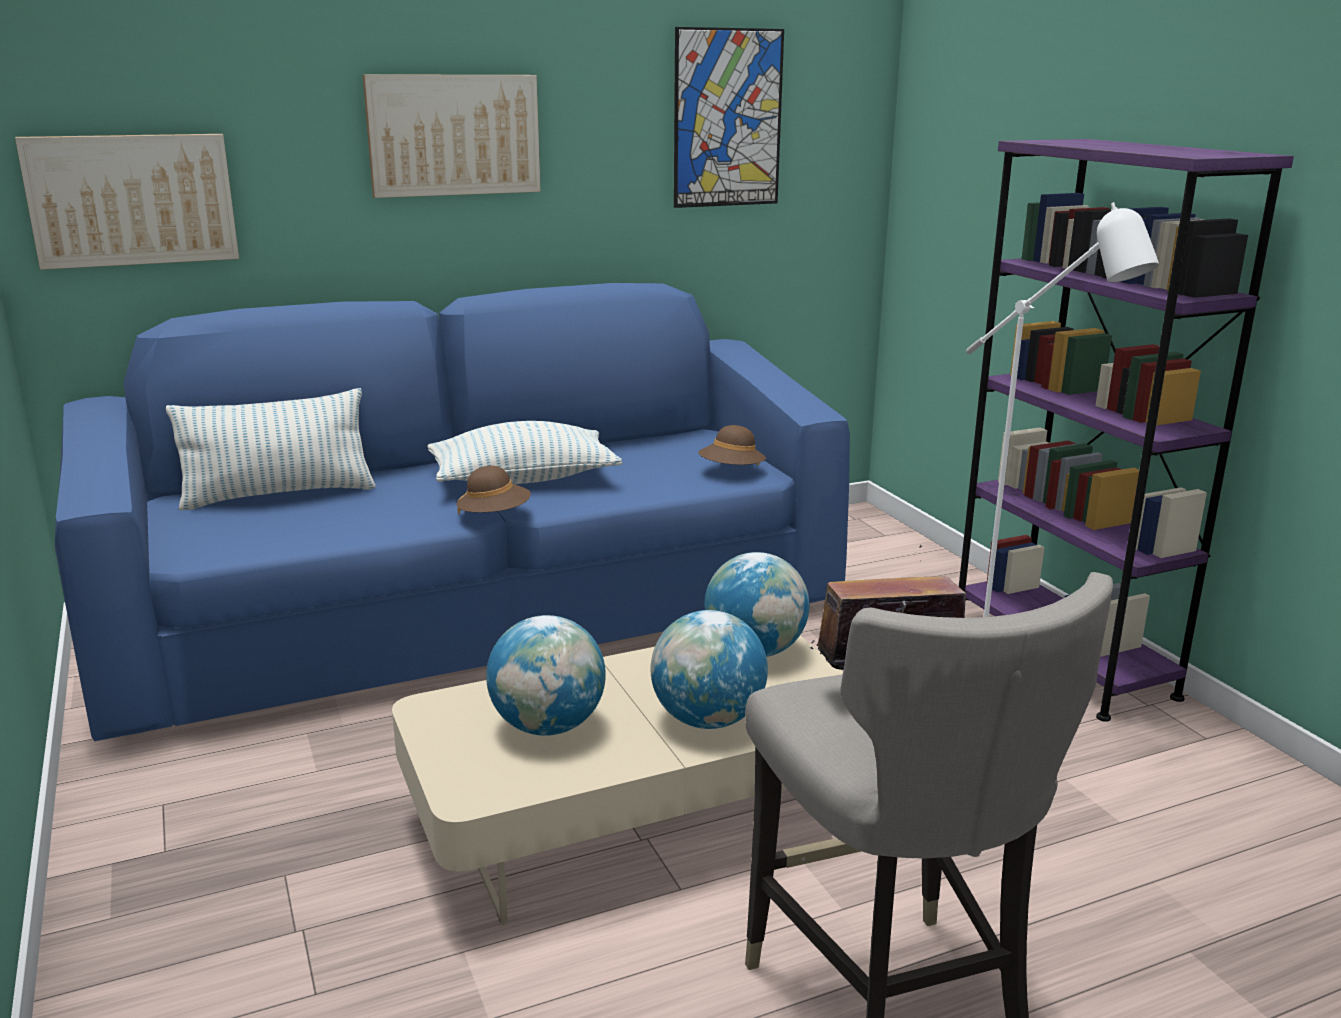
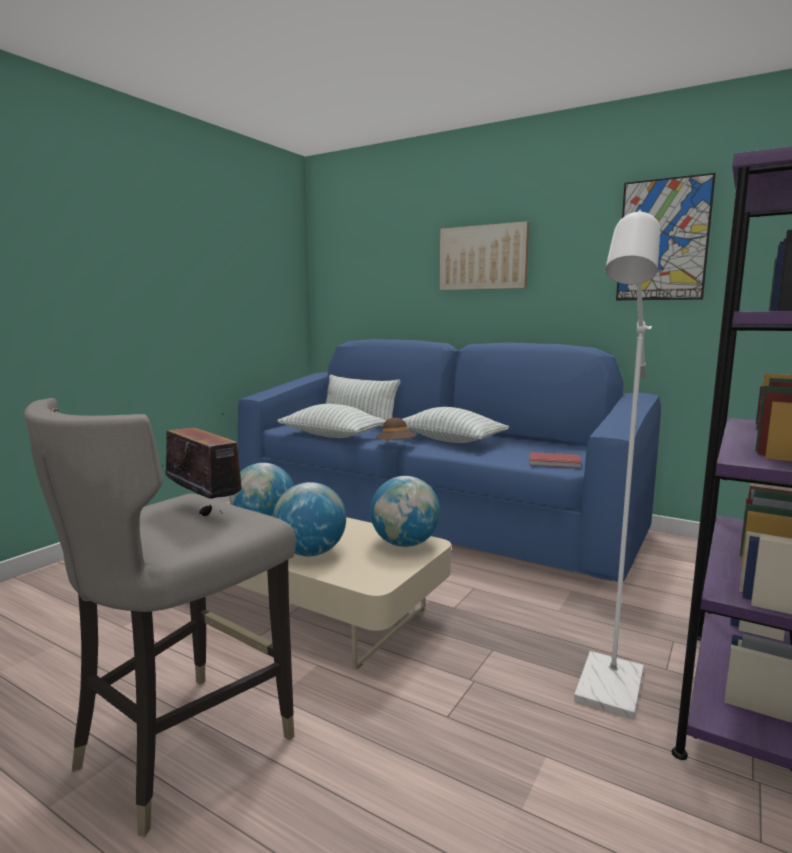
camera: 55 degrees right, 10 degrees down
(132, 200) = (351, 290): picture -> none
(330, 536) = (332, 436): none -> pillow
(731, 471) = (554, 463): brown hat -> red book

